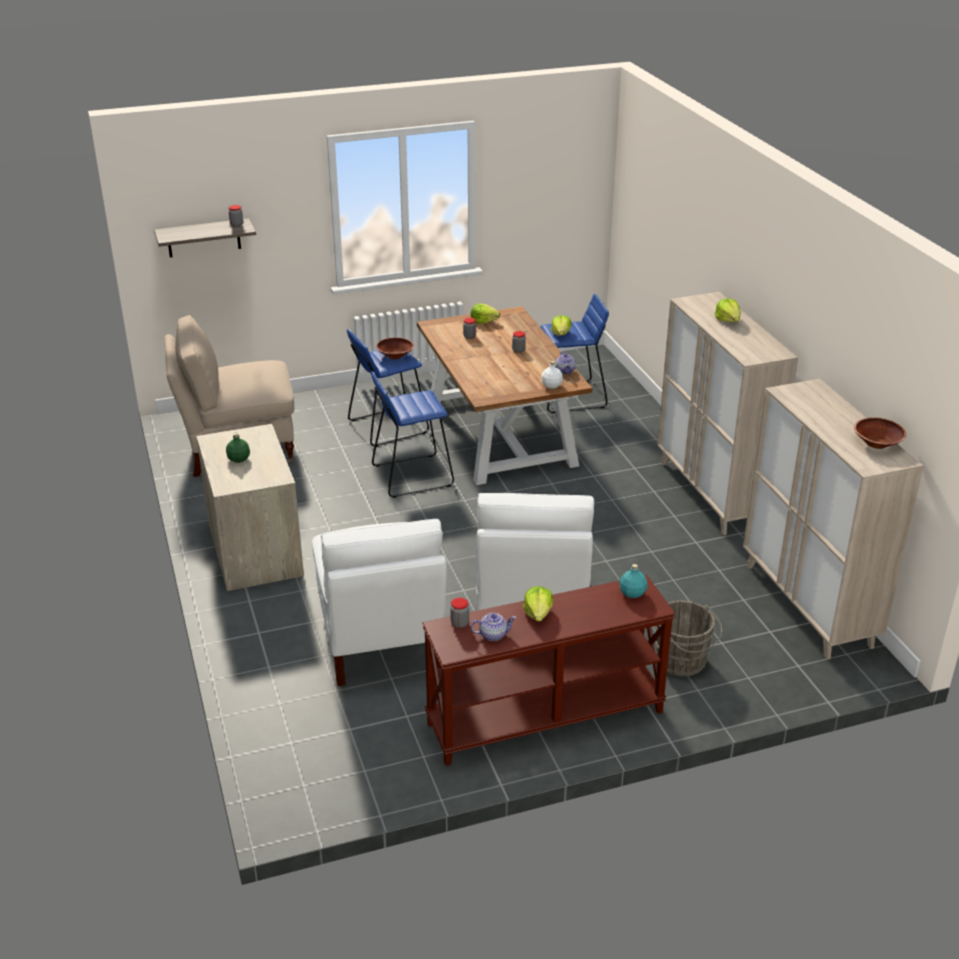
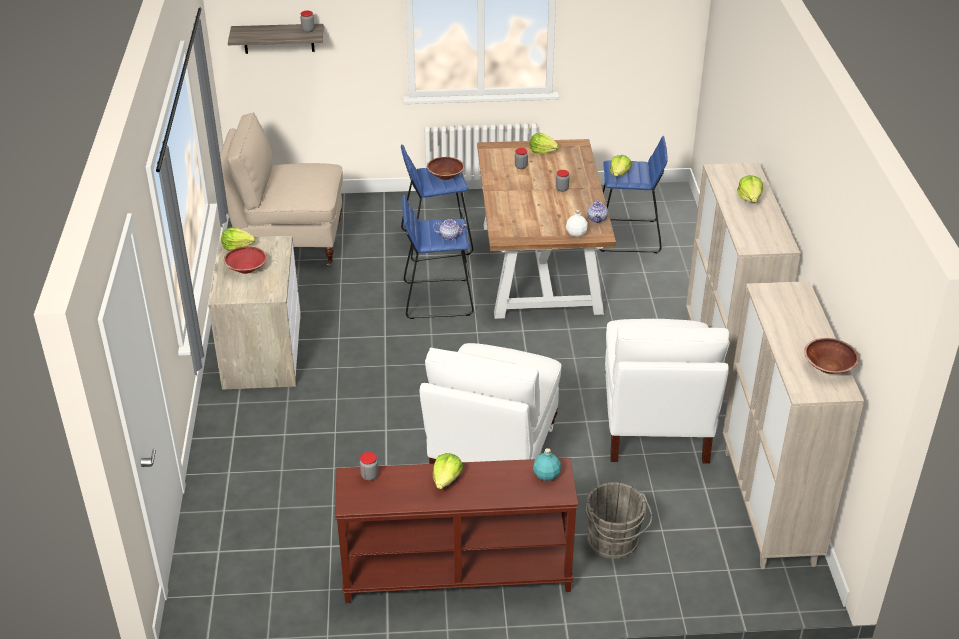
camera: 15 degrees right, 5 degrees up
(219, 441) = (237, 246): none -> lettuce
(238, 459) = (246, 268): green bottle -> red bowl
(380, 640) = (338, 465): white chair -> white chair (655, 425)
(493, 635) = (394, 493): teapot -> teapot (450, 236)

